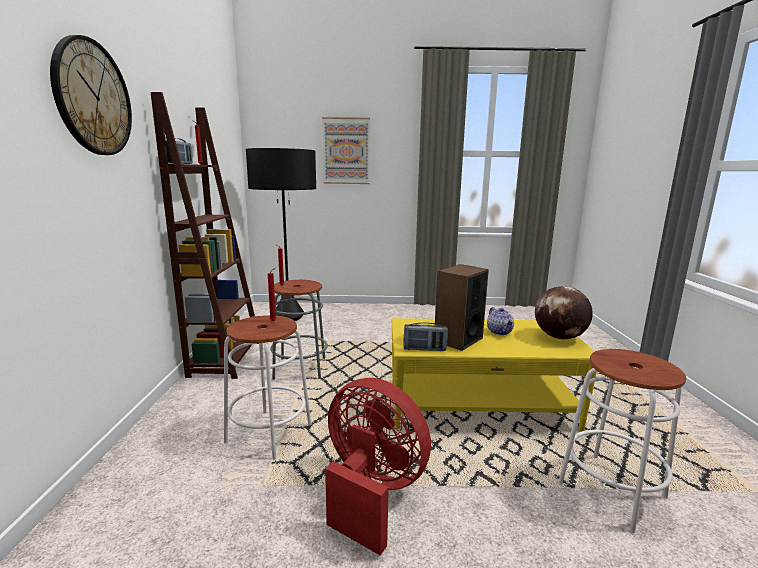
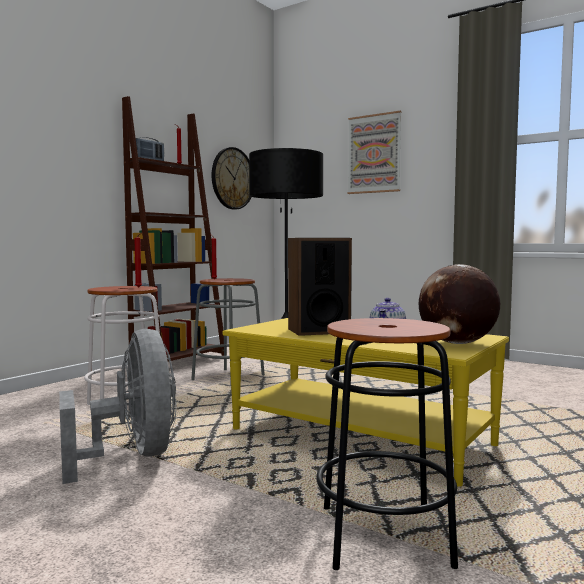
camera: 35 degrees right, 10 degrees down
(93, 98) = (54, 100): wall clock -> wall clock (232, 178)
(371, 492) = (133, 456): red fan -> grey fan
(424, 349) = (262, 330): radio -> none
(611, 490) = (384, 536): white stool -> black stool

